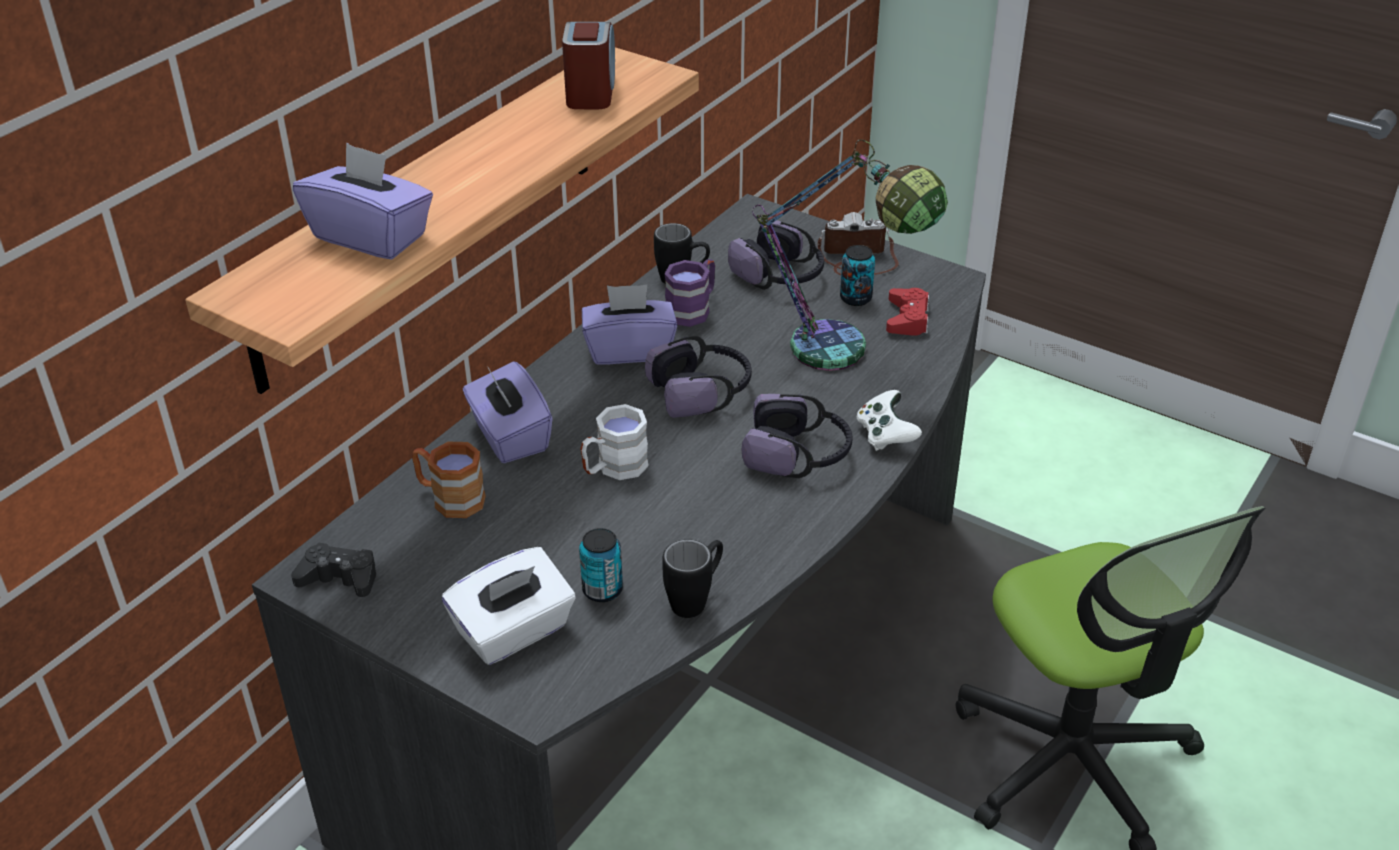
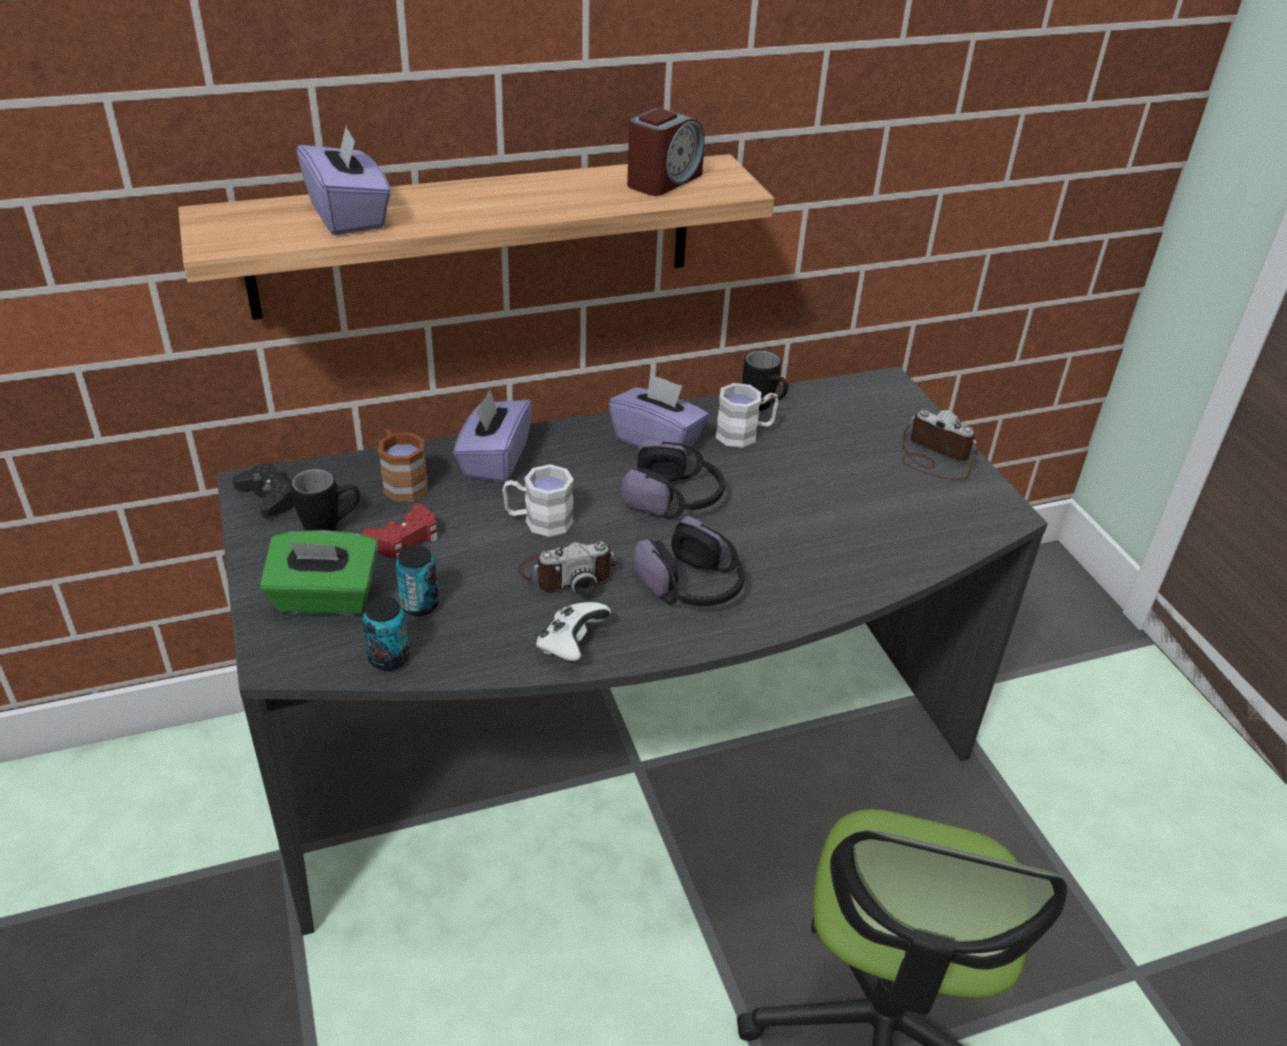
camera: 35 degrees right, 0 degrees up
(514, 632) = (325, 599): white tissue box -> green tissue box
(690, 497) = (567, 573): none -> camera
(693, 309) = (745, 434): purple mug -> white mug
(696, 599) = (475, 652): black mug -> black mug (332, 528)
(779, 276) = (848, 440): headphones -> none
(846, 358) = (827, 531): table lamp -> none
(855, 298) = (895, 488): can -> can (389, 658)
(885, 435) = (785, 610): white game controller -> white game controller (571, 644)
(907, 319) = (923, 526): red game controller -> red game controller (404, 539)

